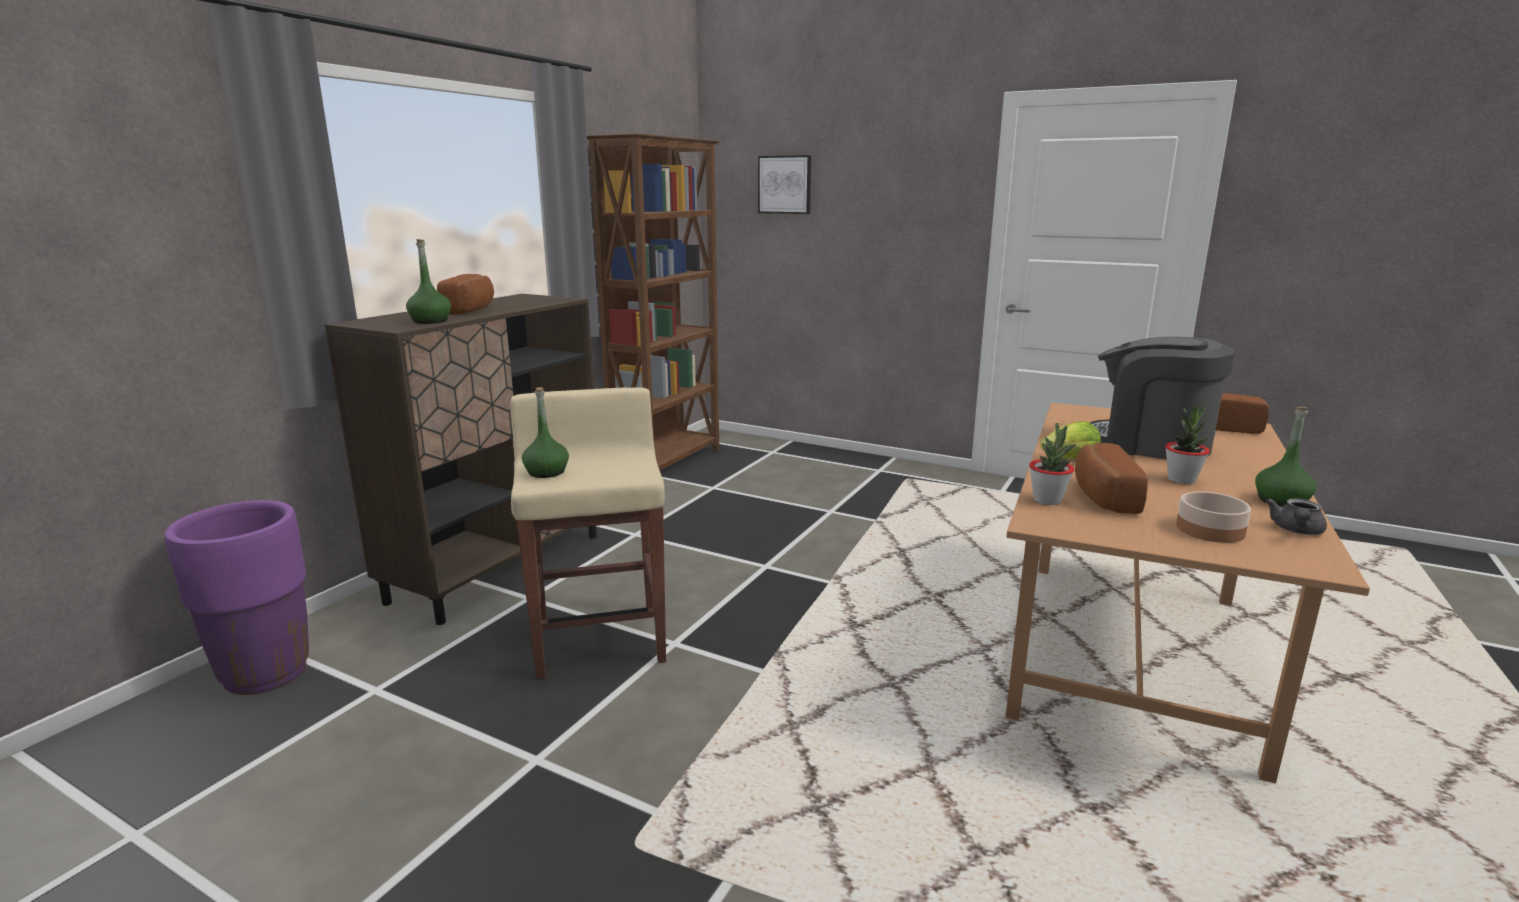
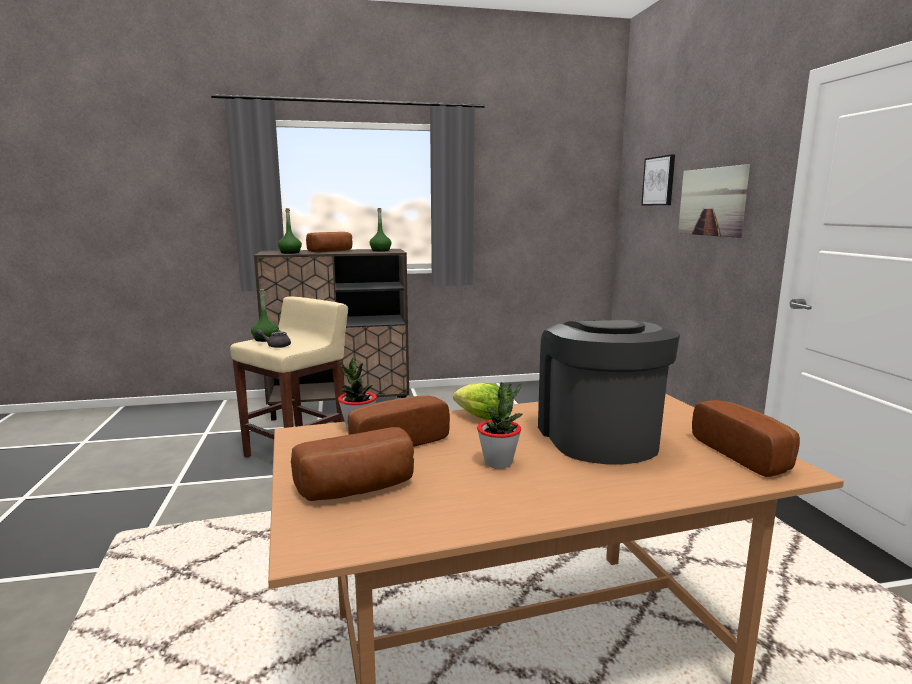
camera: 50 degrees right, 5 degrees down
(265, 674) = (200, 412): purple planter -> none
(669, 462) = (532, 388): brown bookcase -> none
(880, 212) = (712, 202): none -> picture
(1209, 530) = (358, 489): bowl -> bread
(1281, 501) = (503, 512): green bottle -> green bottle (380, 250)
(1296, 531) = (408, 528): grey teapot -> grey teapot (275, 346)

